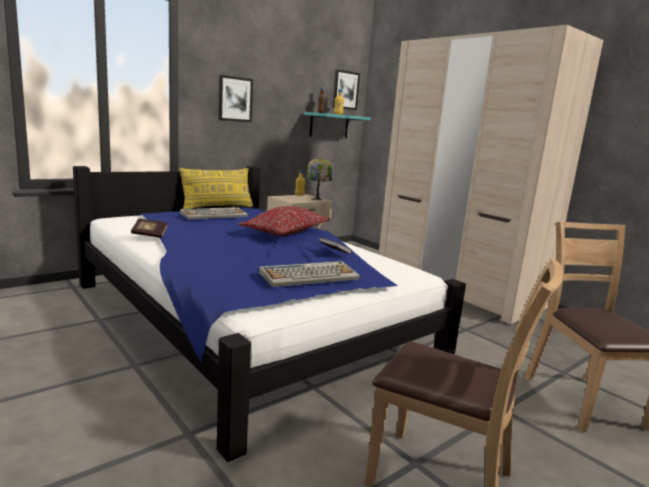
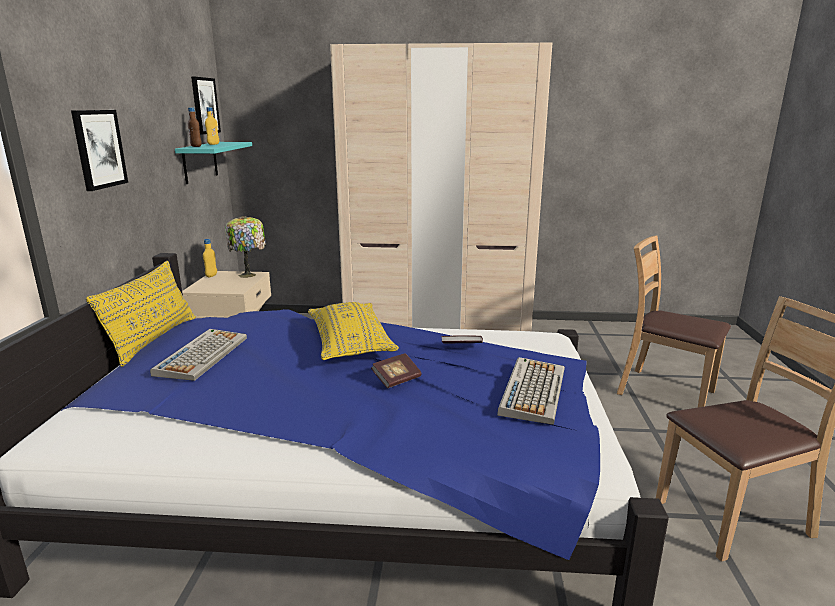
camera: 45 degrees left, 5 degrees up
(149, 235) = (224, 435): book -> book (396, 379)
(286, 233) = (350, 344): red pillow -> yellow pillow

